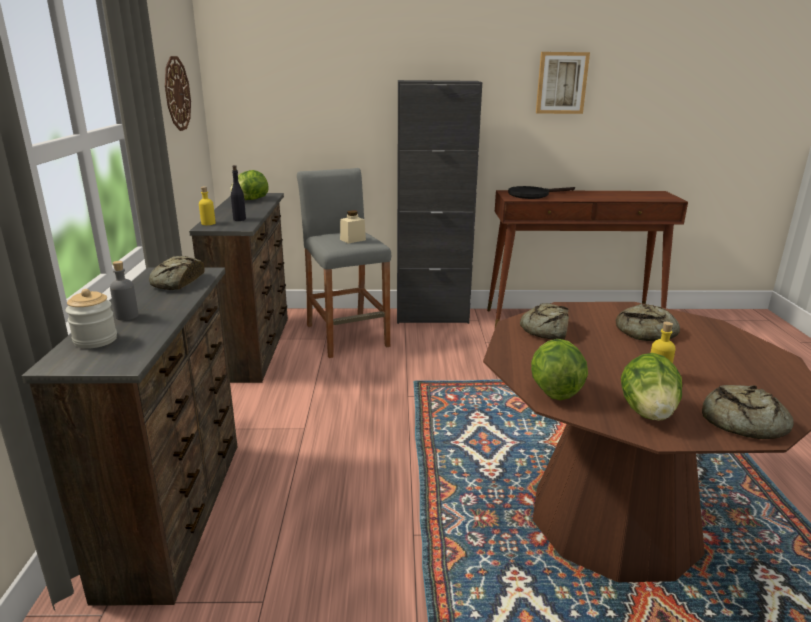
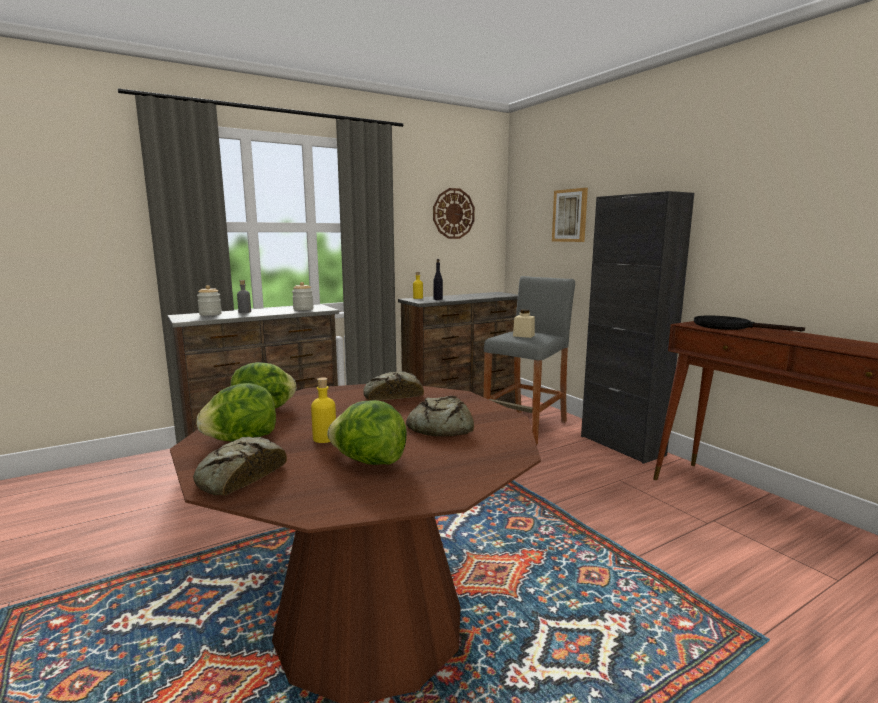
camera: 60 degrees right, 10 degrees down
(176, 281) = (303, 309): bread -> jar
(250, 200) = (488, 294): lettuce -> lettuce (369, 461)
(561, 83) = (807, 188): picture -> picture (570, 215)

